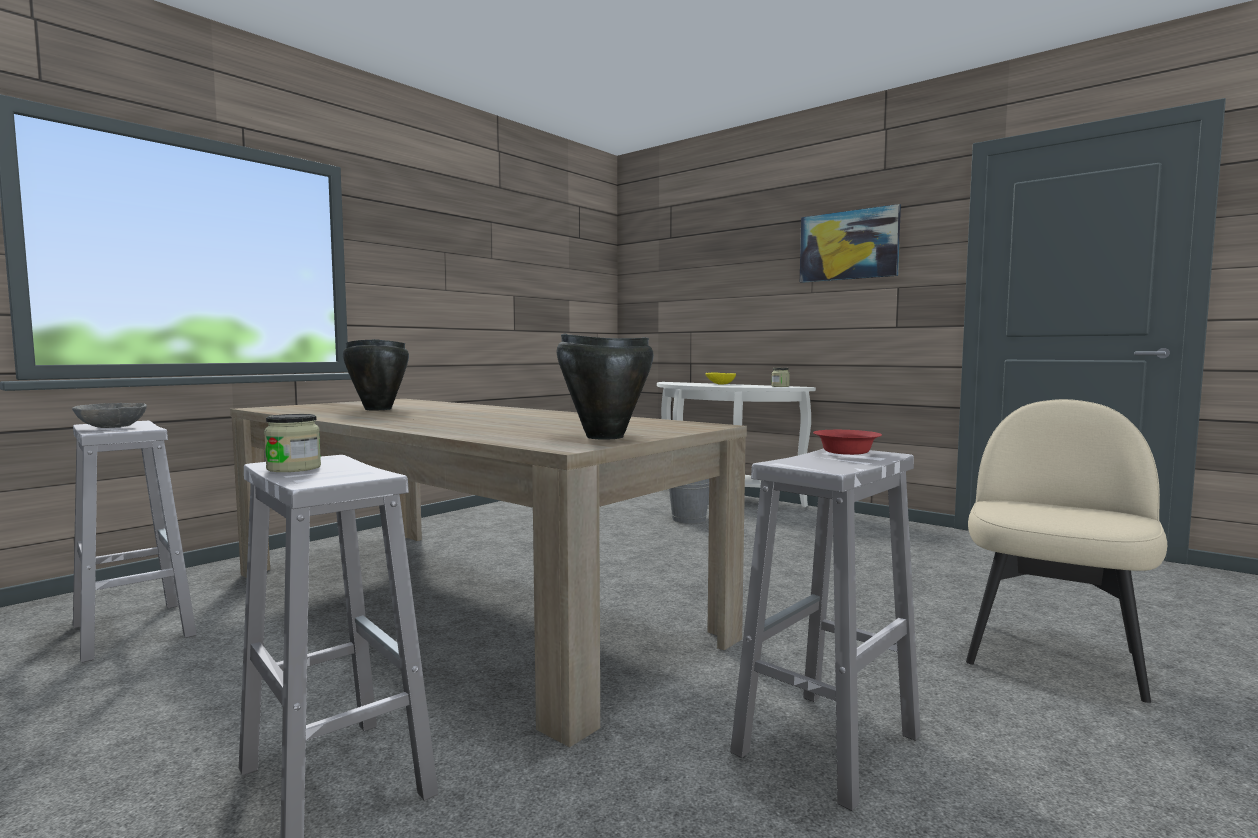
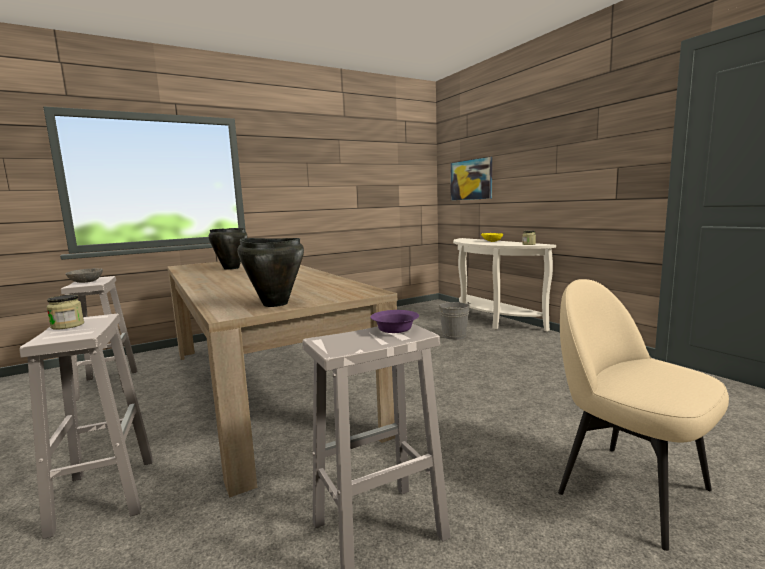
camera: 20 degrees right, 5 degrees up
(848, 245) = (581, 136): picture -> picture (471, 179)
(848, 452) = (396, 329): red bowl -> purple bowl
(1053, 655) = (629, 488): beige chair -> beige chair turned 90 degrees counterclockwise

